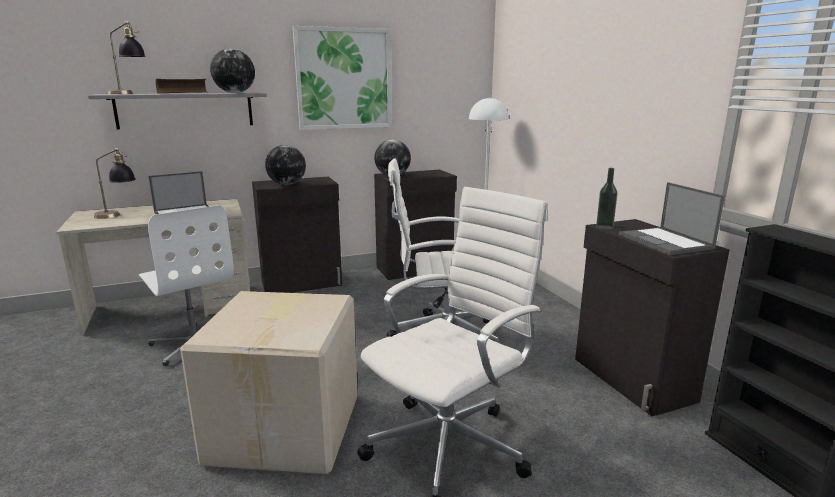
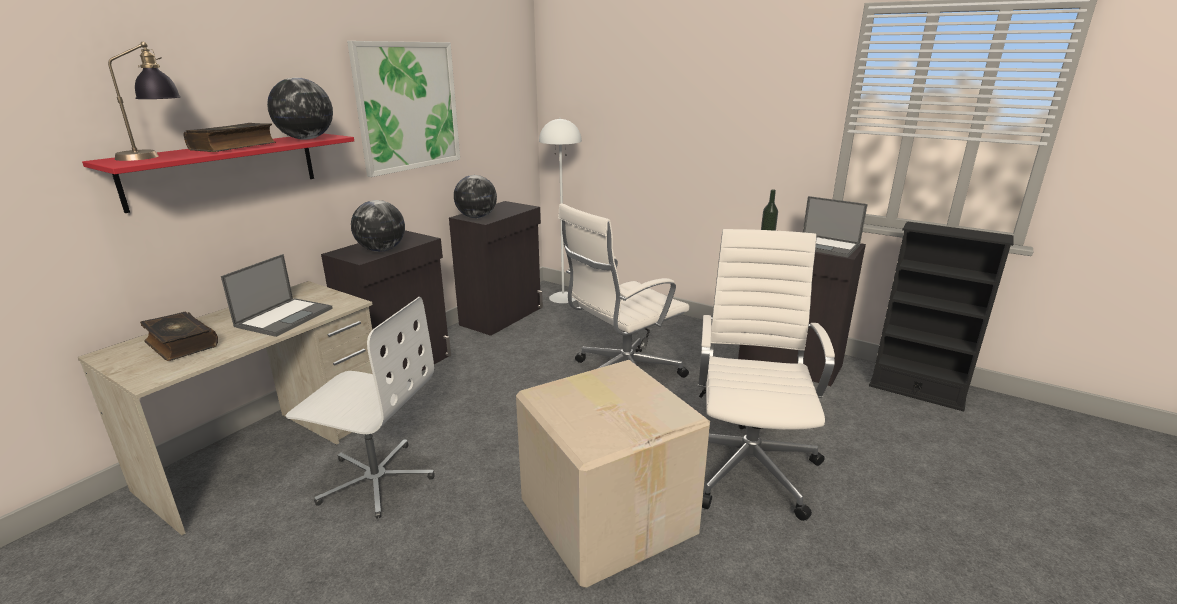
camera: 35 degrees left, 5 degrees up
(118, 215) = (180, 344): table lamp -> book
(185, 110) = (224, 169): grey shelf -> red shelf

